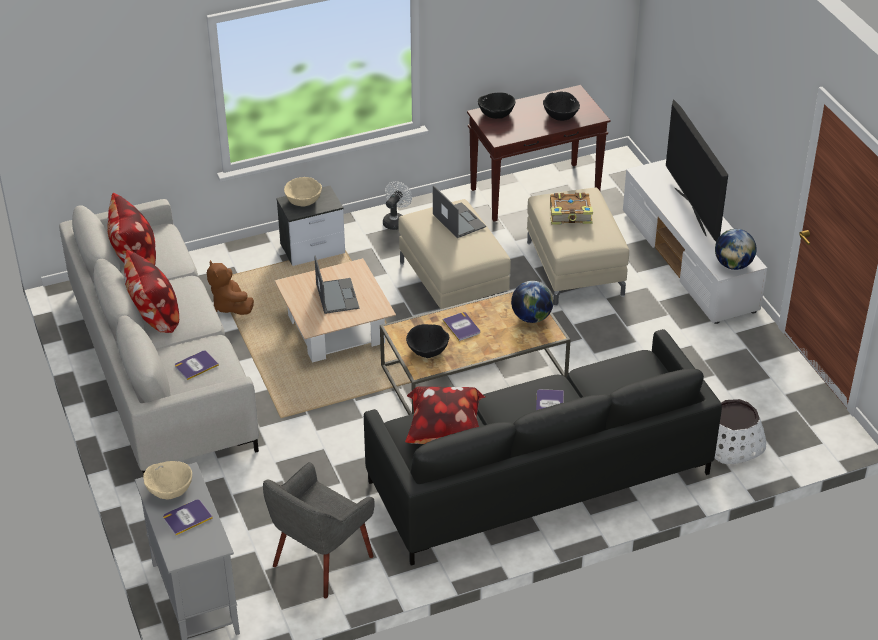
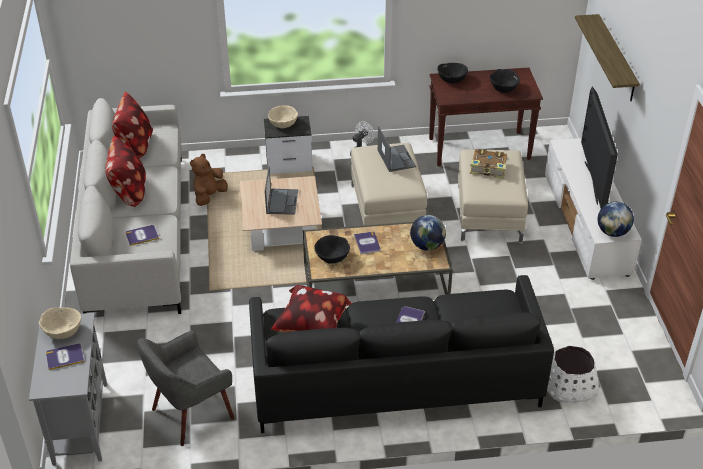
camera: 15 degrees right, 0 degrees up
(230, 306) = (209, 196): brown plush toy -> brown plush toy turned 45 degrees clockwise
(696, 63) = (616, 58): none -> shelf

